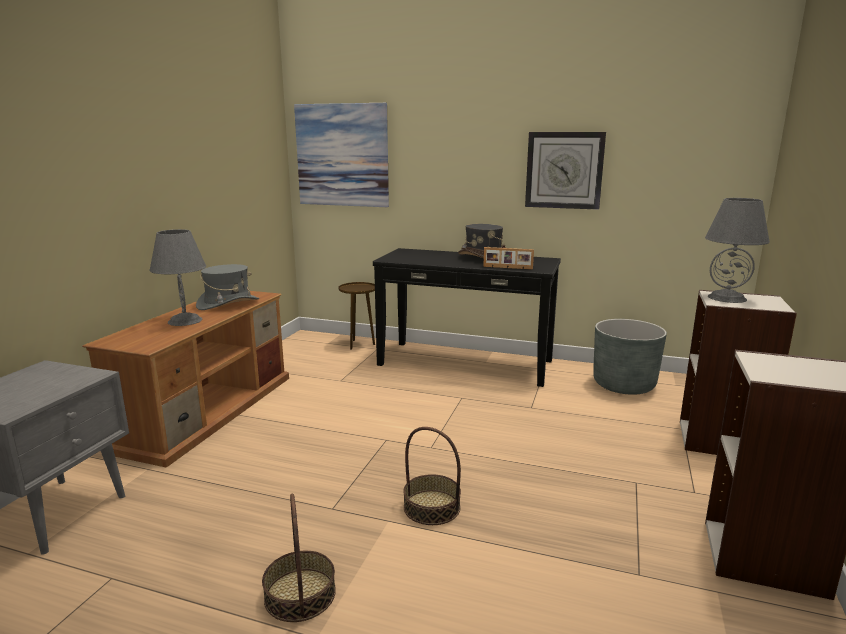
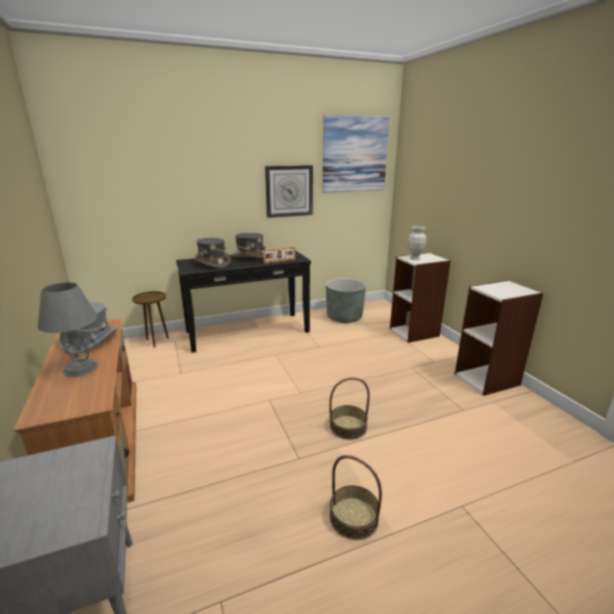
camera: 40 degrees left, 5 degrees up
(342, 155) = (110, 189): picture -> picture (354, 154)
(425, 257) = (212, 263): none -> grey hat
(726, 298) = (415, 258): grey table lamp -> vase

